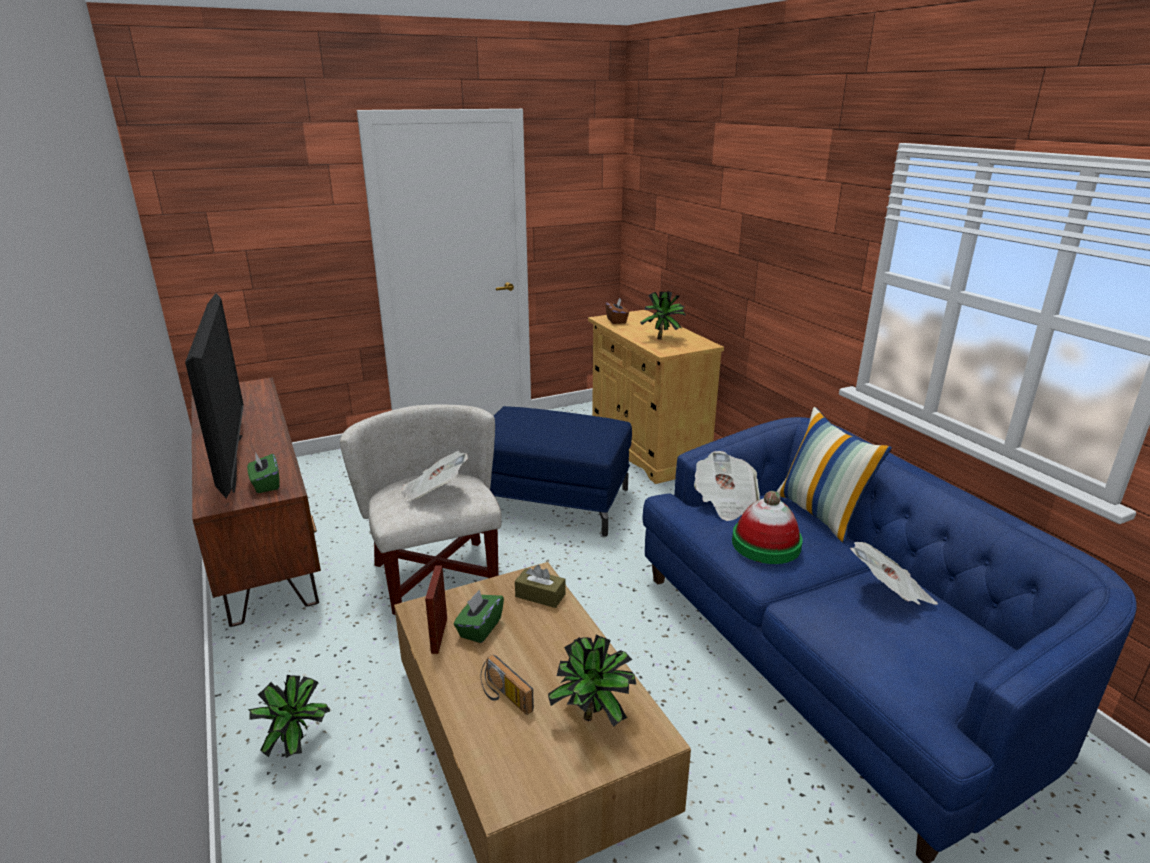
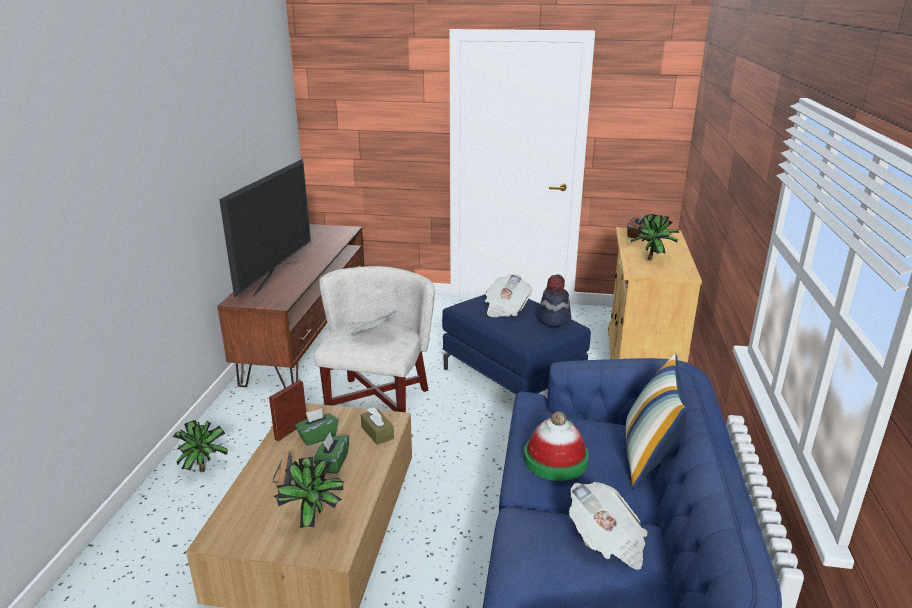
camera: 35 degrees right, 0 degrees up
(266, 484) = (274, 297): green tissue box -> green tissue box (332, 463)
(594, 421) = (553, 319): none -> hat
(725, 502) = (568, 416): newspaper -> newspaper (505, 308)

